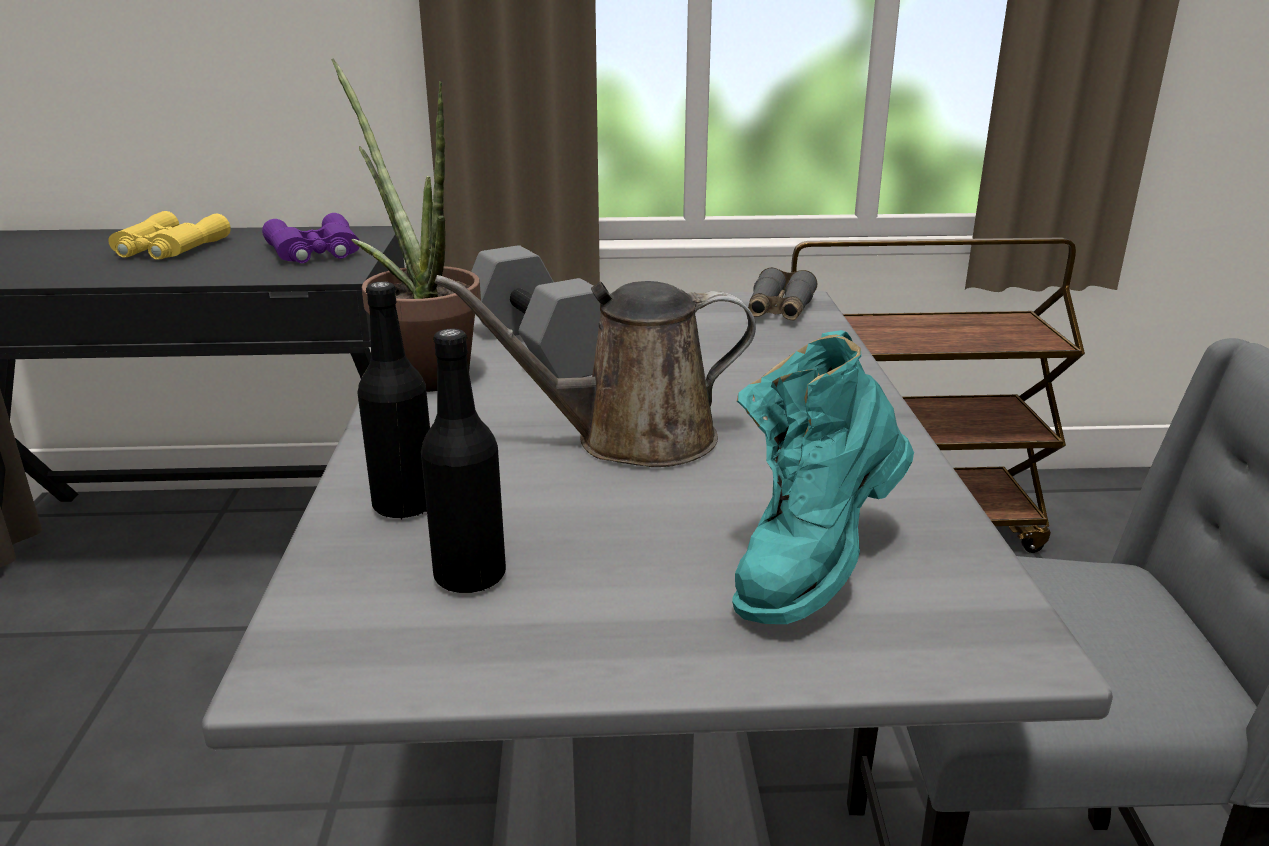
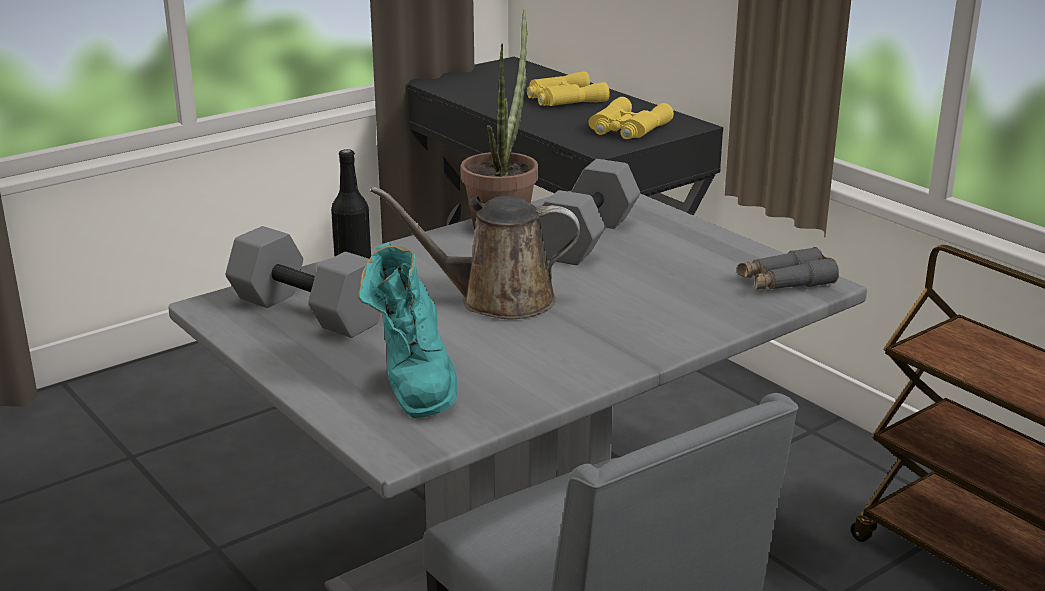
camera: 55 degrees right, 0 degrees up
(314, 251) = (627, 128): purple binoculars -> yellow binoculars
(470, 576) = (311, 311): black bottle -> grey dumbbell
(631, 439) = (497, 300): brown watering can -> brown watering can turned 45 degrees counterclockwise
(813, 566) = (414, 382): turquoise boot -> turquoise boot turned 105 degrees counterclockwise

